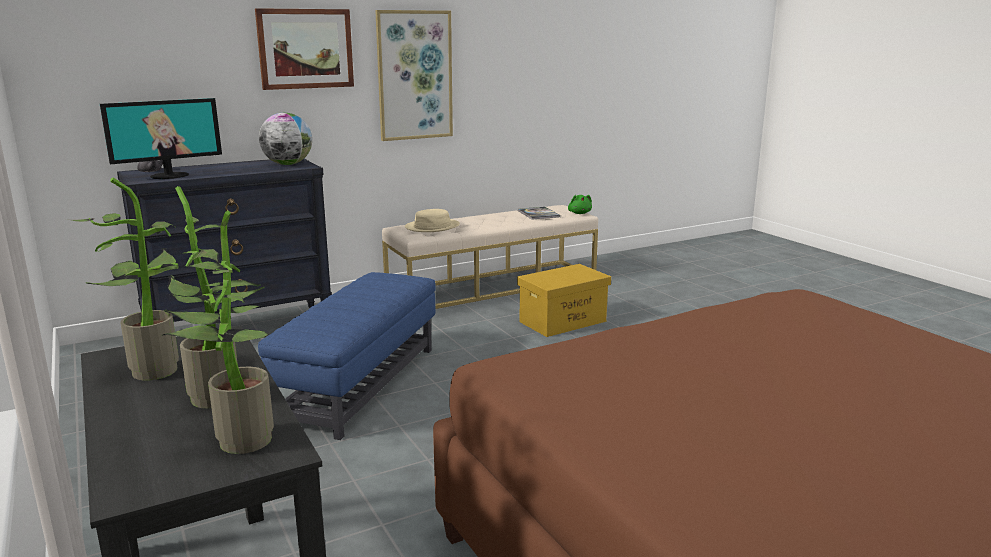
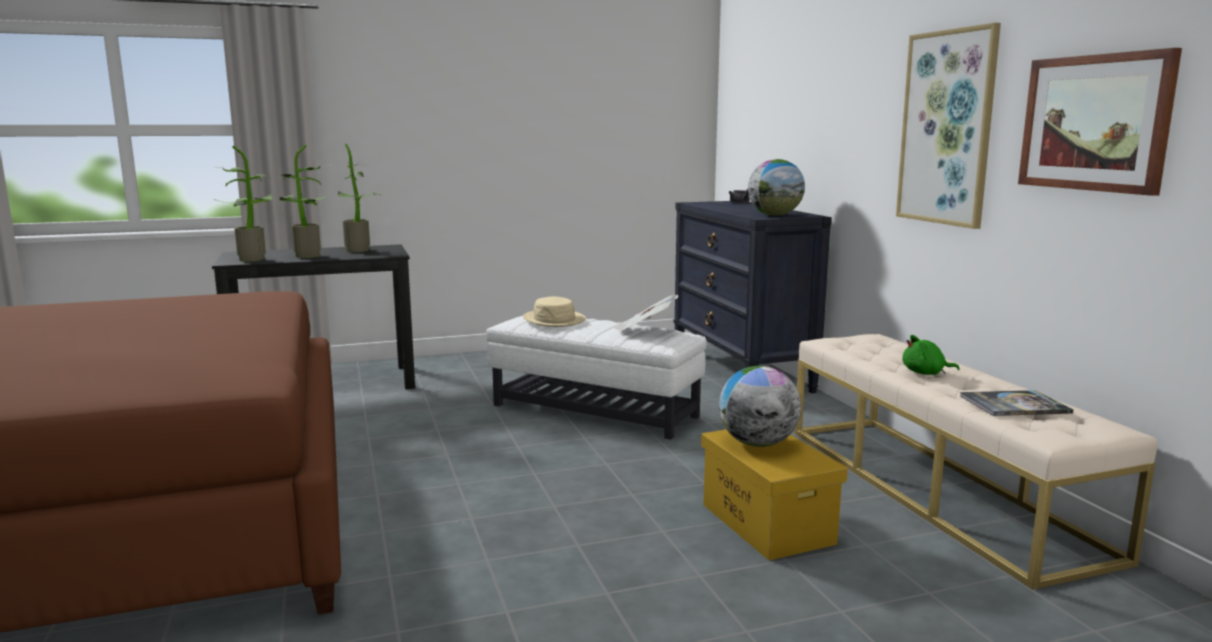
camera: 100 degrees right, 5 degrees down
(169, 175) = (714, 204): monitor -> none
(305, 49) = (853, 91): picture -> picture (1094, 123)
(360, 384) = (594, 411): blue ottoman -> white ottoman
(379, 282) = (644, 330): none -> newspaper
(432, 226) = (880, 347): beige hat -> beige hat (554, 319)
(558, 278) = (757, 444): none -> globe
(579, 213) = (1056, 437): green plush toy -> green plush toy (925, 373)

